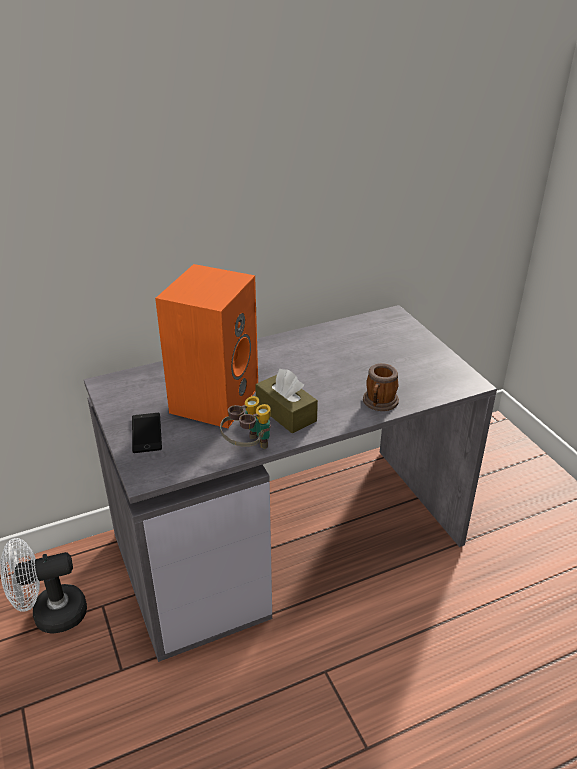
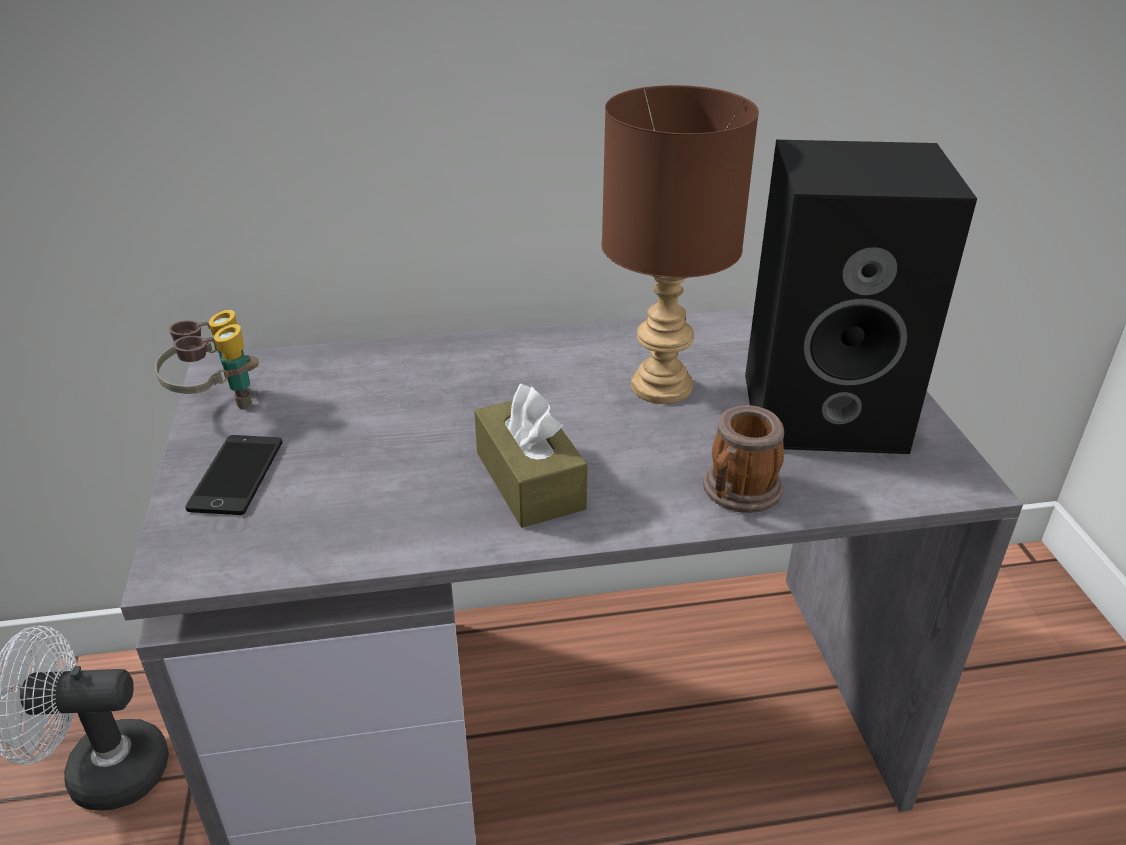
camera: 15 degrees right, 0 degrees up
(214, 398) = (402, 427): orange speaker -> none
(248, 447) = (416, 542): binoculars -> binoculars (217, 403)
(326, 359) = (661, 385): none -> brown table lamp
(405, 360) = (826, 410): none -> black speaker

